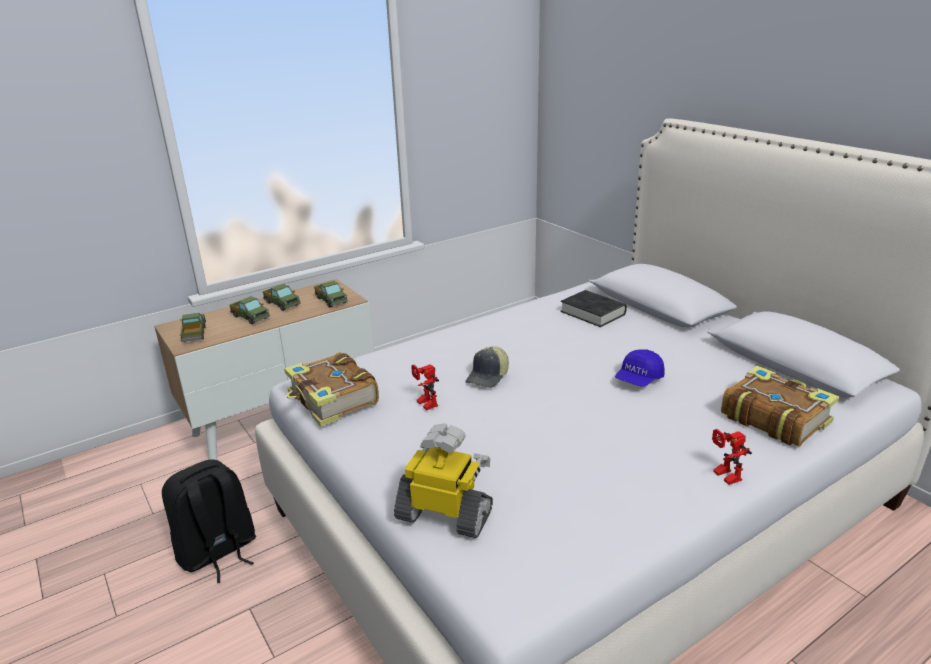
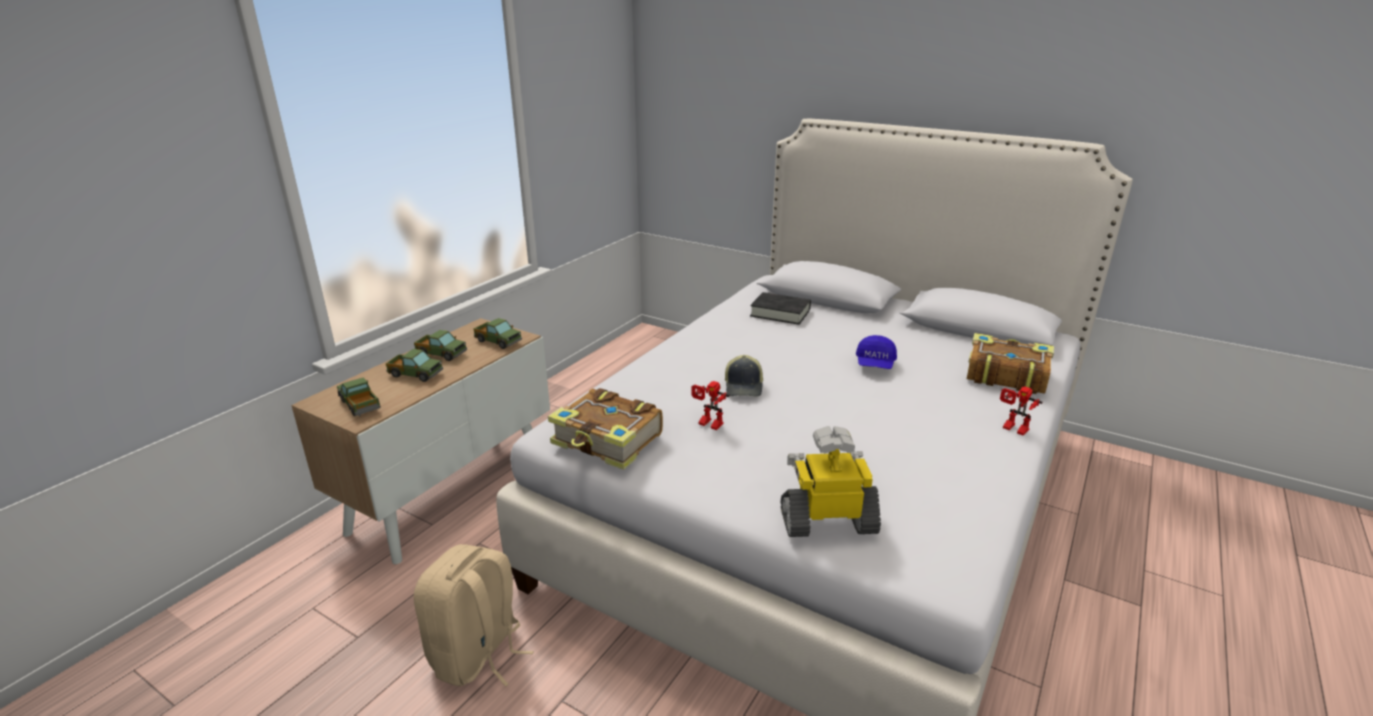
camera: 25 degrees left, 0 degrees up
(218, 553) = (478, 655): black backpack -> beige backpack

